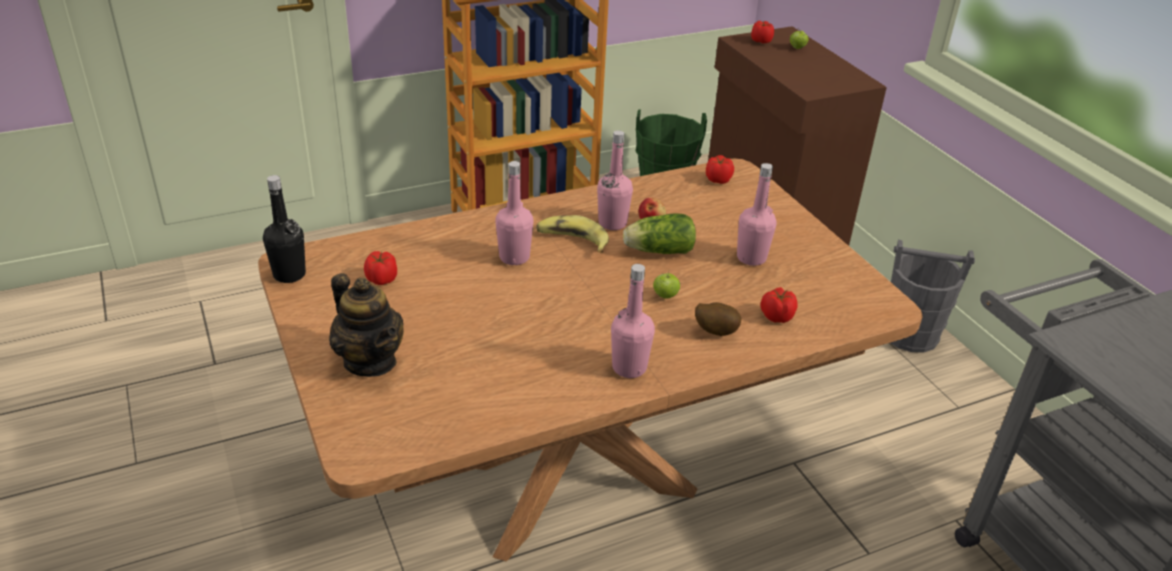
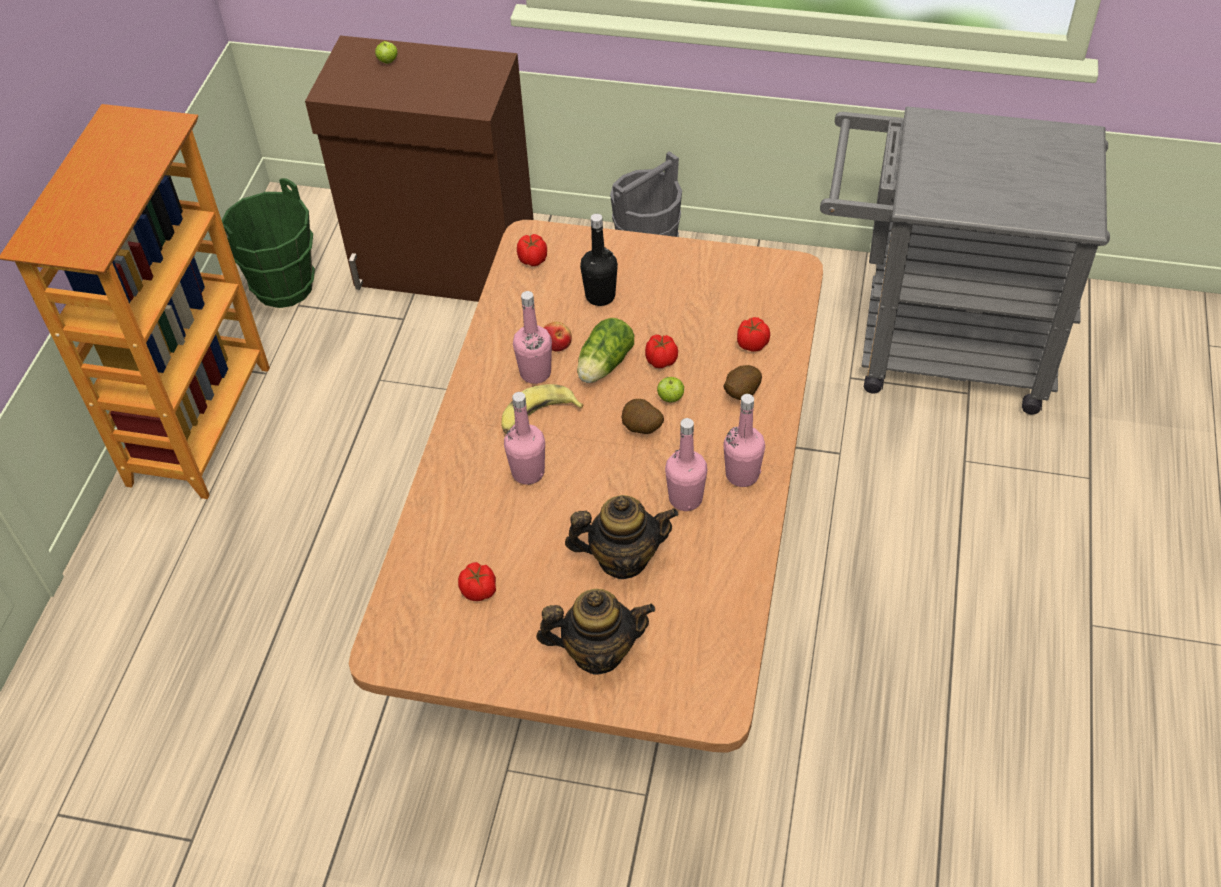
camera: 50 degrees left, 15 degrees up
(289, 274) = (408, 662): black bottle -> black bottle (600, 296)
(475, 337) = (623, 558): none -> teapot
(616, 294) = (641, 429): none -> potato
(751, 258) = (665, 310): pink bottle -> pink bottle (685, 498)
(761, 41) = (347, 76): tomato -> tomato (661, 360)

